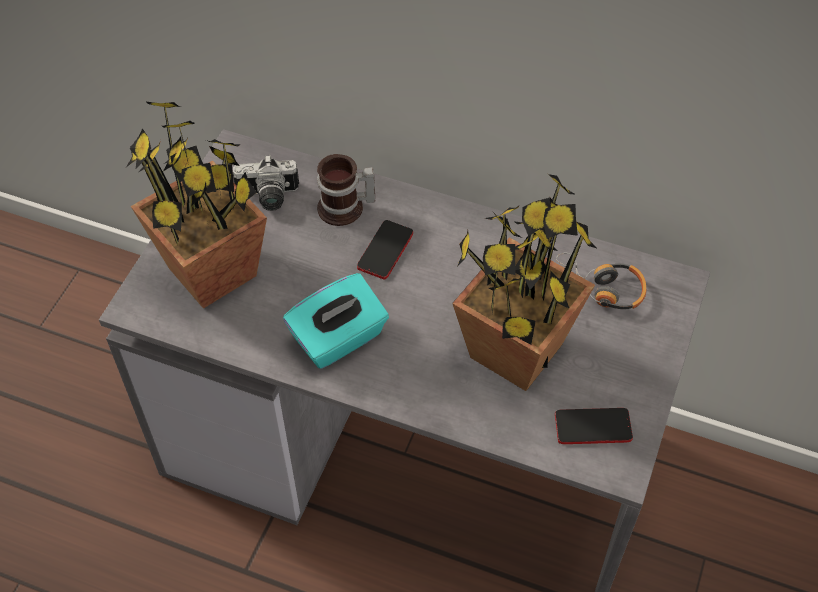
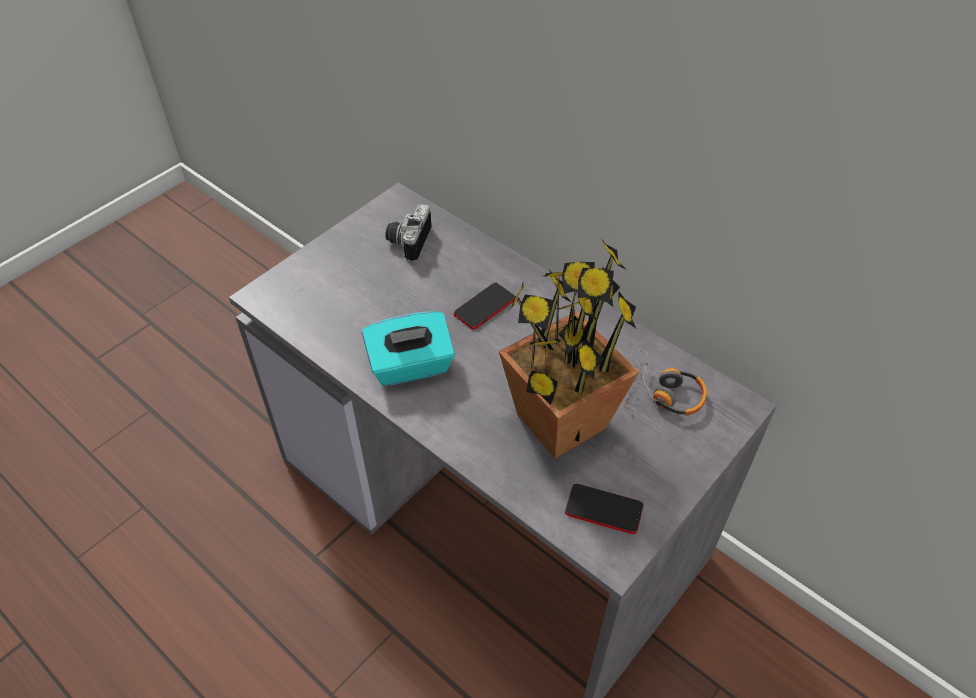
camera: 20 degrees right, 5 degrees down
(213, 271) = (336, 285): potted plant -> none
(268, 198) = (407, 241): camera -> camera turned 90 degrees clockwise
(345, 209) = (466, 266): mug -> none

